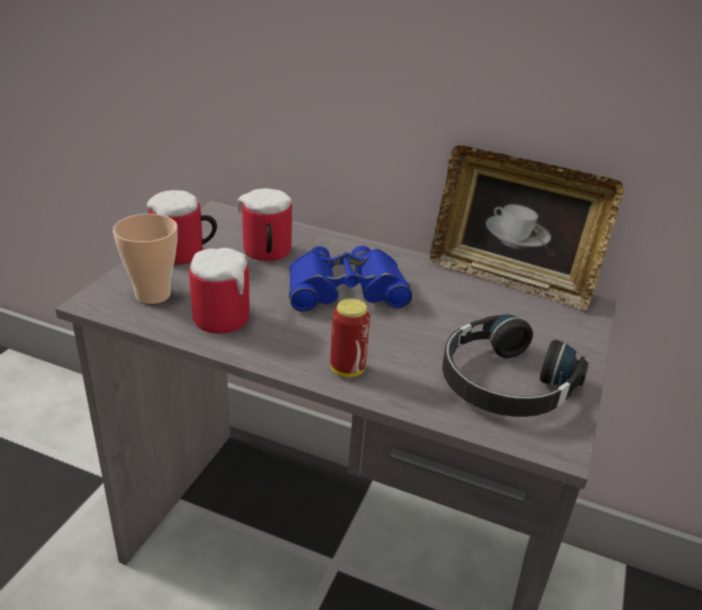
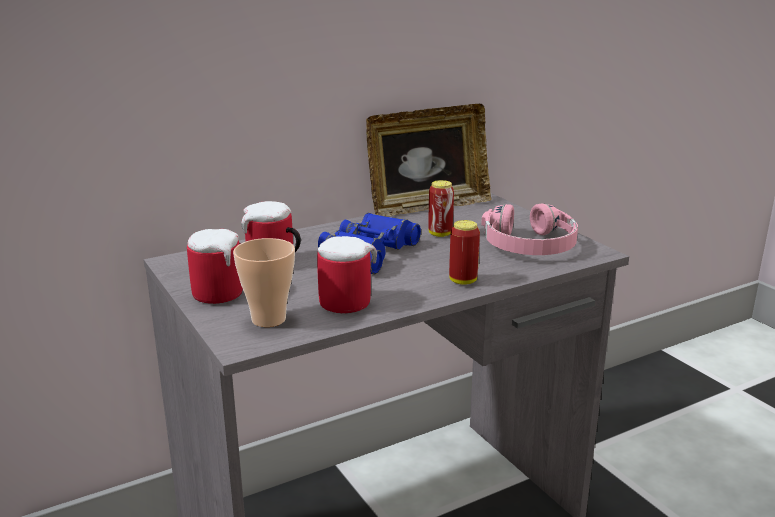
camera: 50 degrees left, 10 degrees down
(448, 312) = (440, 234): none -> can
(503, 382) = (529, 245): black headphones -> pink headphones

